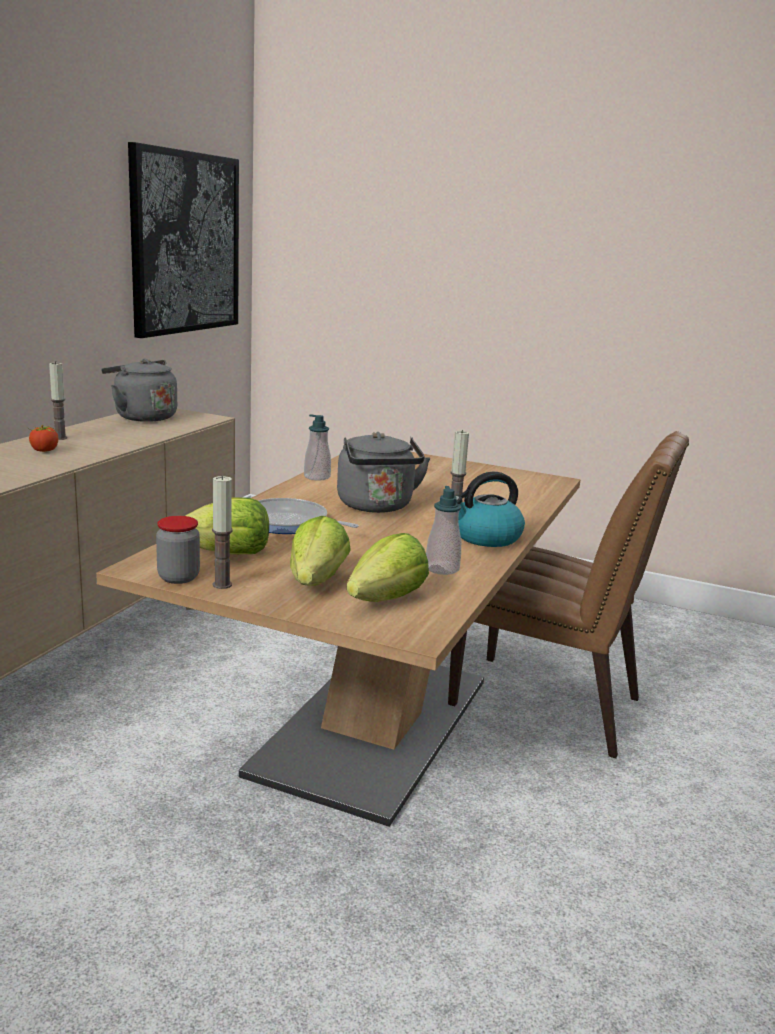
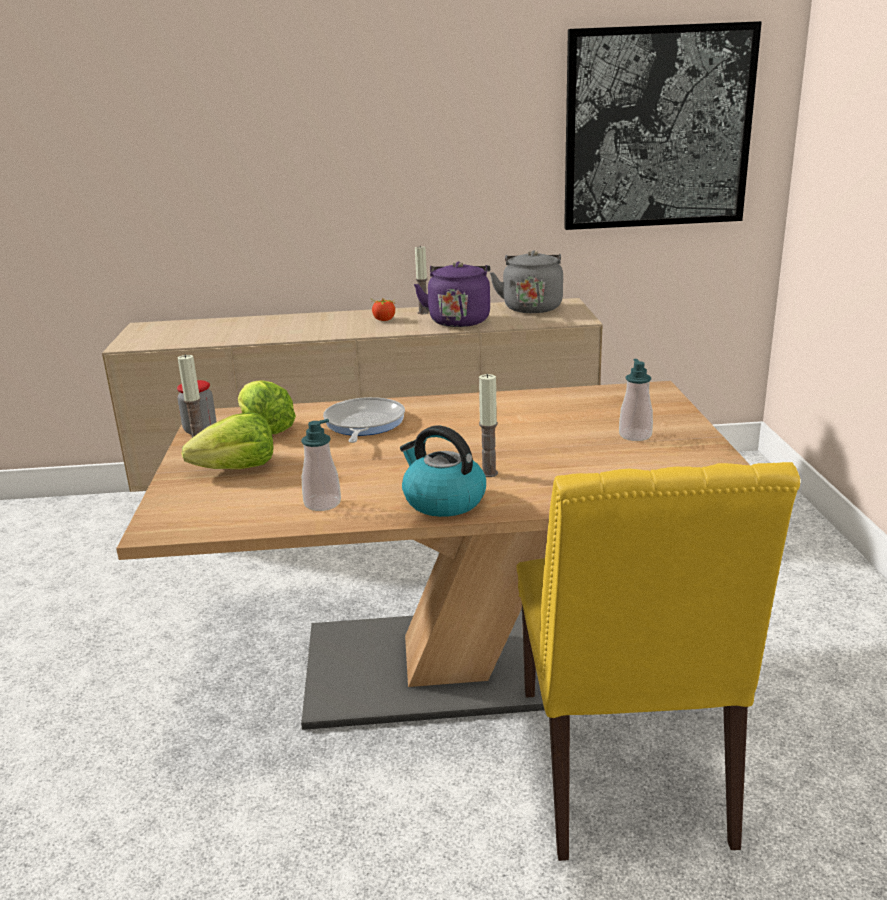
camera: 65 degrees right, 5 degrees up
(118, 437) = (459, 320): none -> purple kettle
(317, 477) = (511, 397): soap dispenser -> soap dispenser (635, 435)
(377, 507) = (463, 438): grey kettle -> none
(387, 599) = (223, 501): lettuce -> none
(544, 704) = (620, 765): brown chair -> yellow chair

